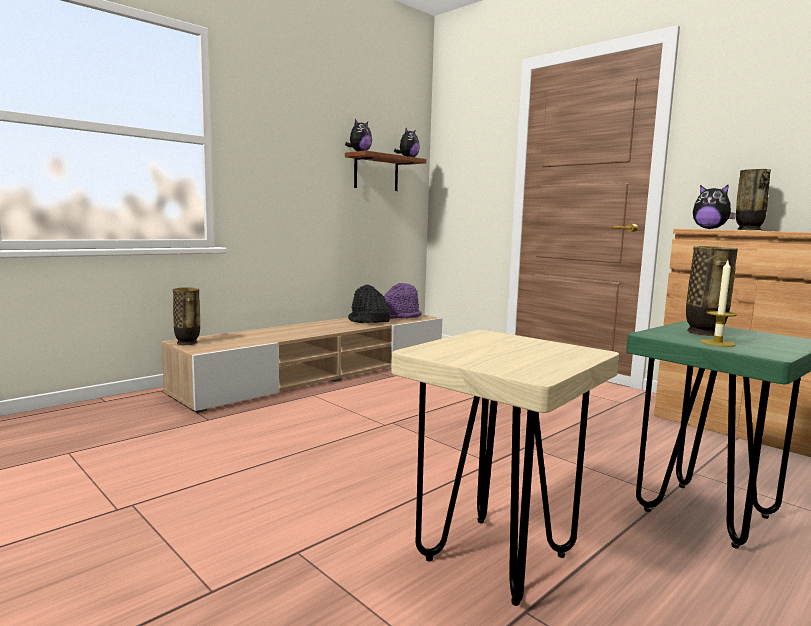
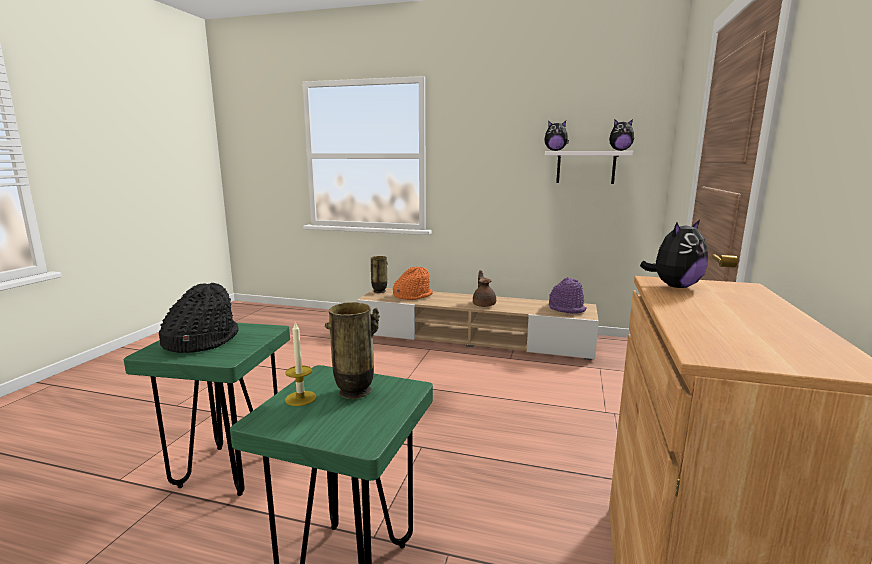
camera: 60 degrees right, 5 degrees up
(244, 337) = (412, 296): none -> orange hat
(337, 327) = (484, 304): none -> brown teapot
(368, 321) = (525, 306): black hat -> black hat (201, 341)
(376, 173) = (585, 167): brown shelf -> white shelf
(495, 557) = (229, 469): beige stool -> green stool
(710, 229) = (674, 286): plush toy -> plush toy turned 135 degrees counterclockwise
(749, 230) = (746, 301): vase -> none

